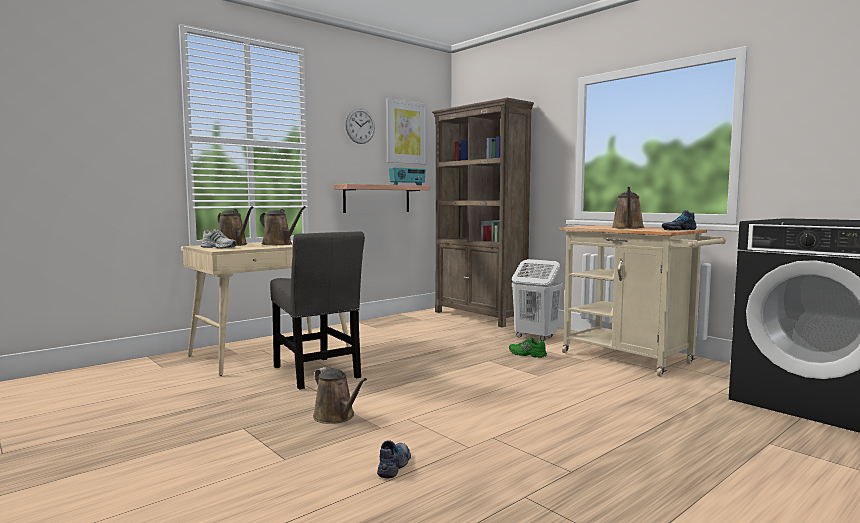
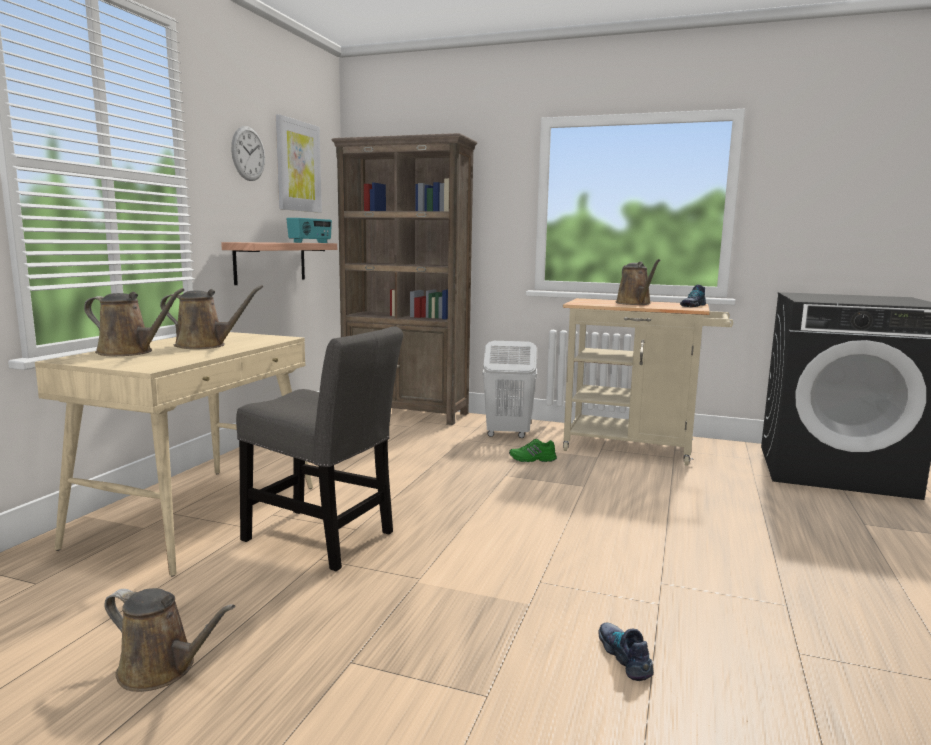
camera: 30 degrees left, 5 degrees up
(219, 247) = (126, 361): white shoe -> none
(336, 417) = (452, 603): brown watering can -> brown watering can (162, 669)

